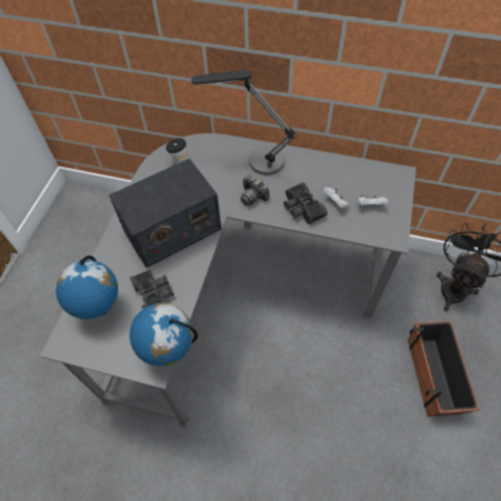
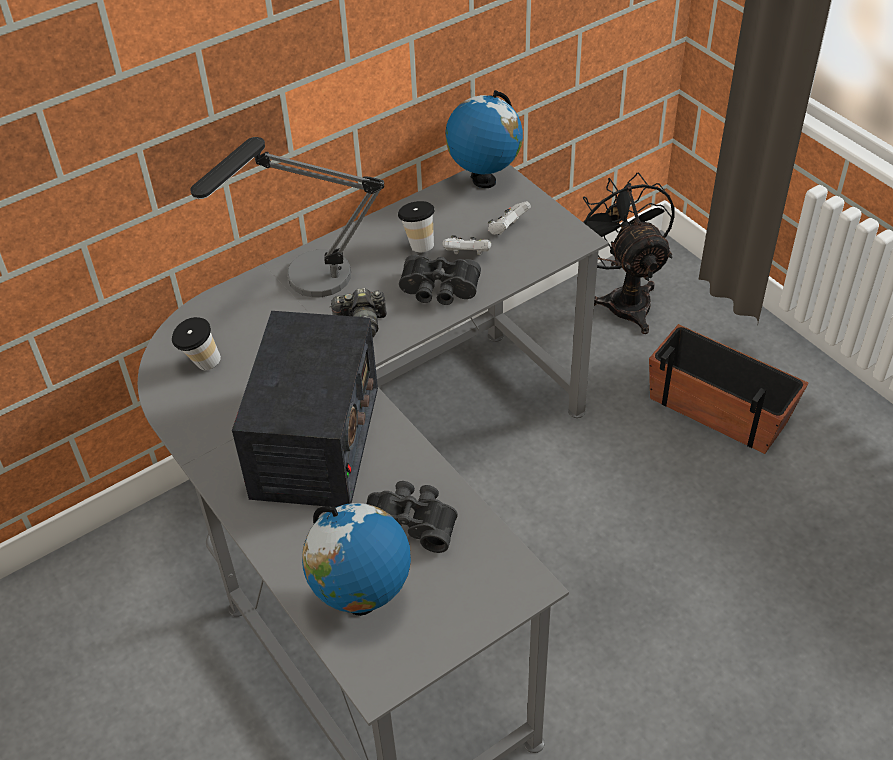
camera: 50 degrees left, 10 degrees down
(169, 350) = (515, 554): globe -> globe (484, 181)
(322, 181) = (418, 244): none -> cup

